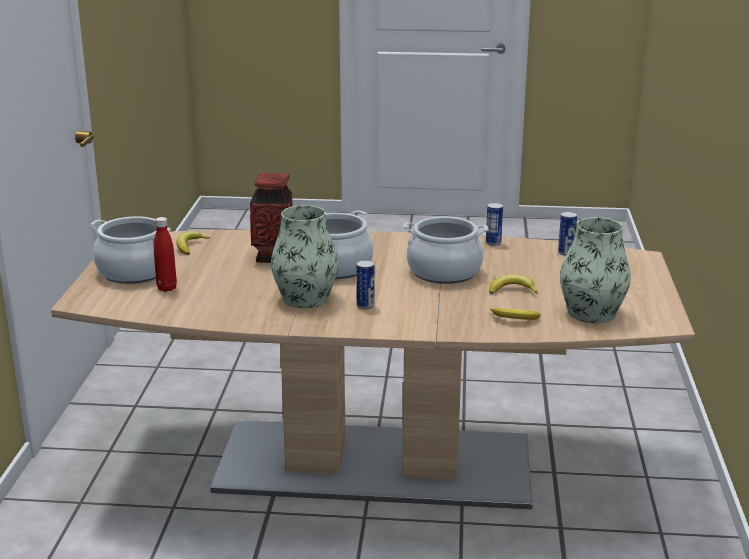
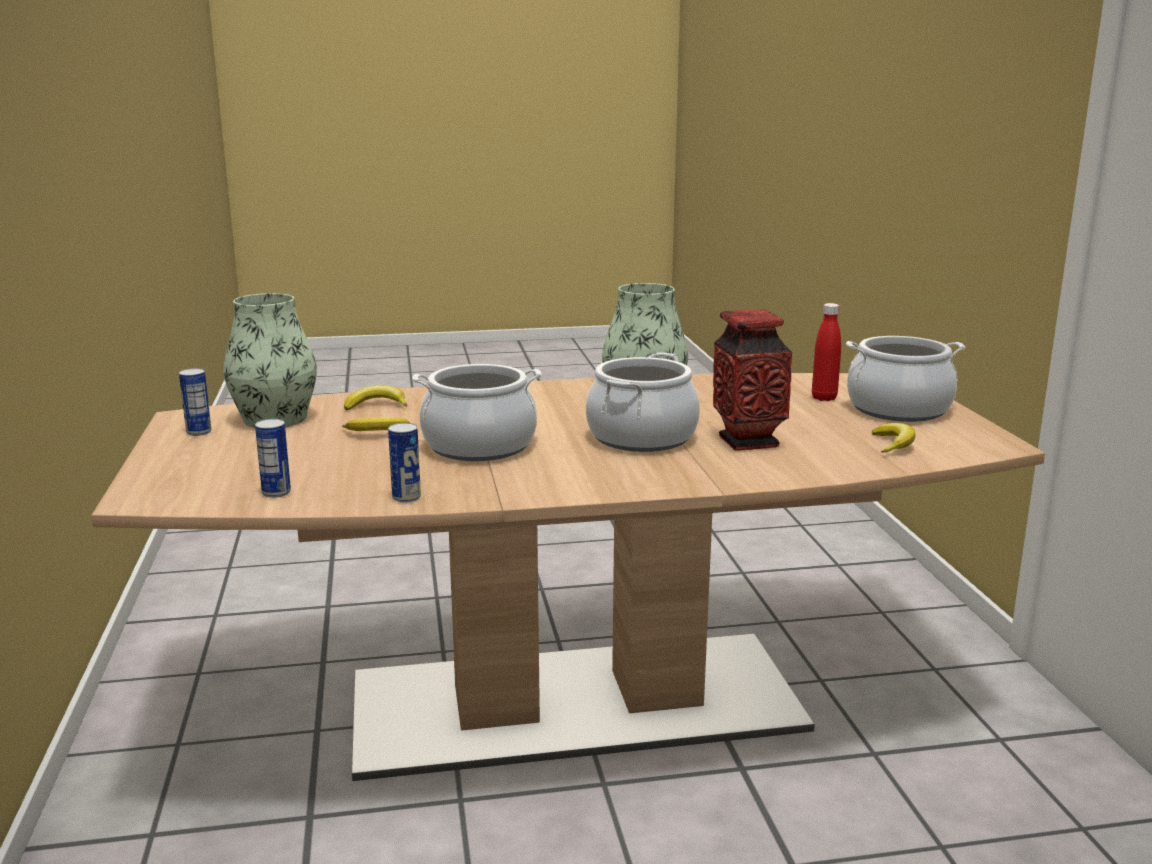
camera: 165 degrees right, 5 degrees down
(365, 306) = (564, 402): can -> can (199, 432)

